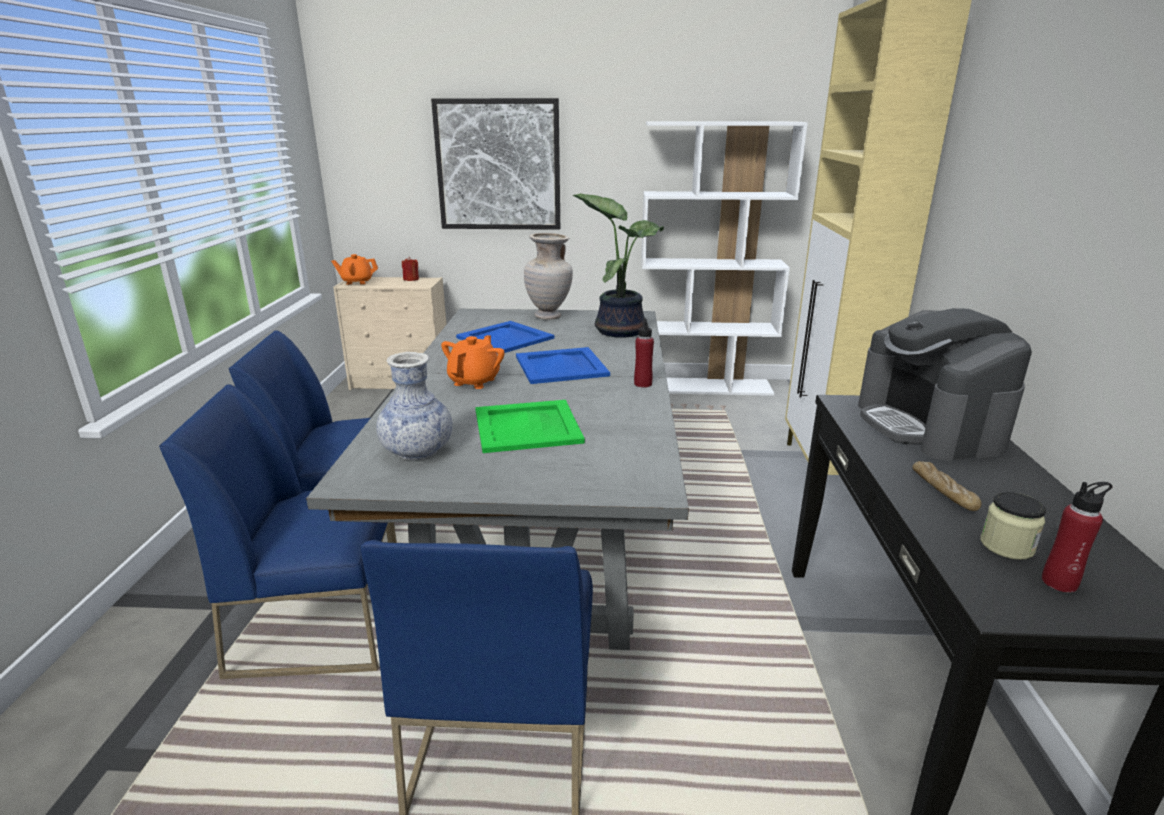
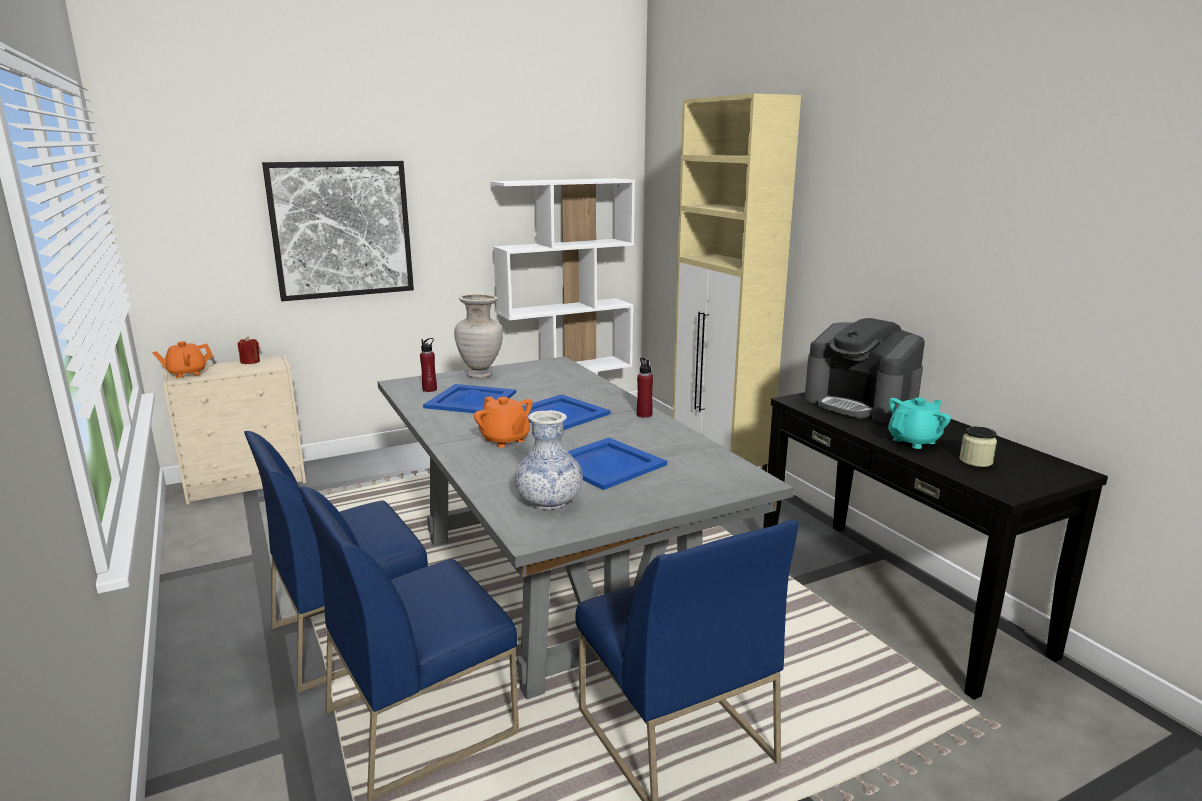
camera: 30 degrees left, 5 degrees down
(475, 381) = (505, 440): orange teapot -> orange teapot turned 150 degrees clockwise
(526, 427) = (606, 464): green tray -> blue tray
(619, 330) = (561, 376): potted plant -> none
(943, 492) = (914, 441): bread -> turquoise teapot
(1059, 582) = (1016, 472): red bottle -> red bottle (429, 389)

